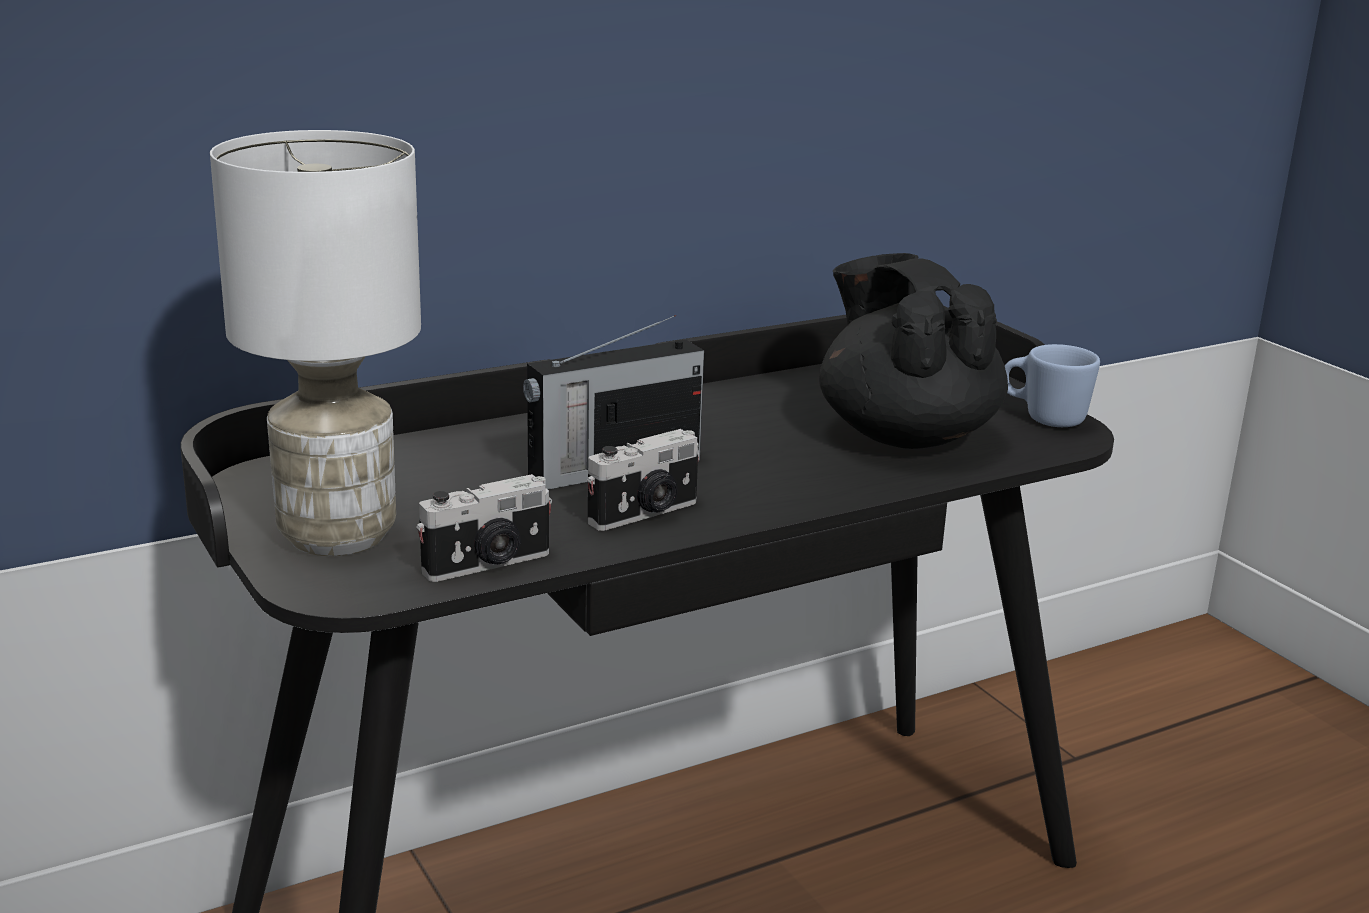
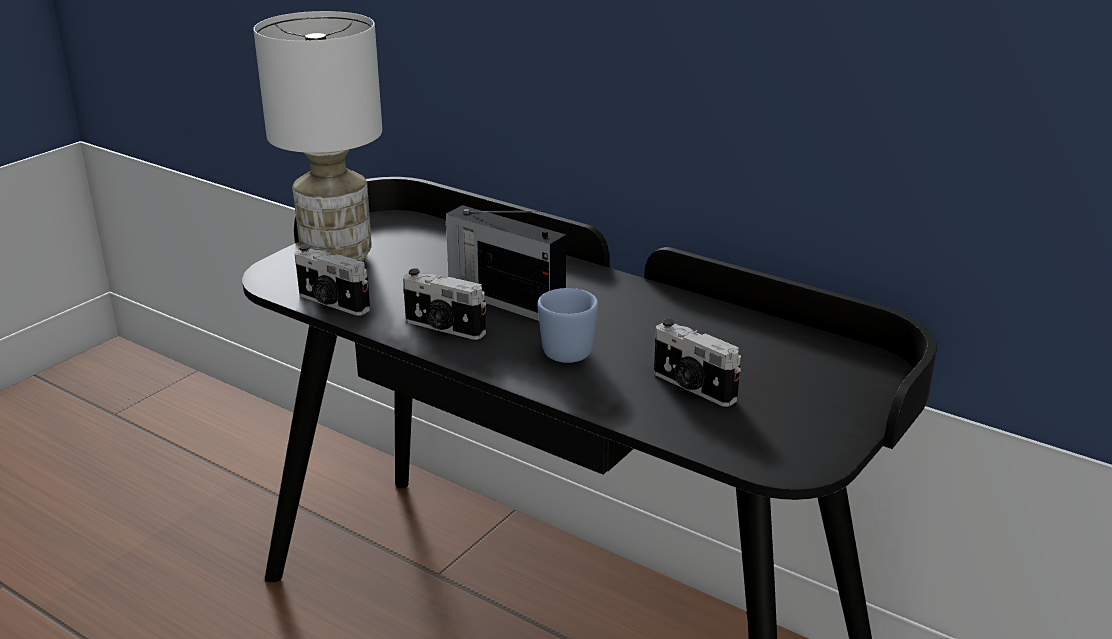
camera: 65 degrees right, 5 degrees up
(905, 434) = (692, 388): black teapot -> camera
(1043, 418) = (814, 443): blue mug -> blue mug (566, 348)

